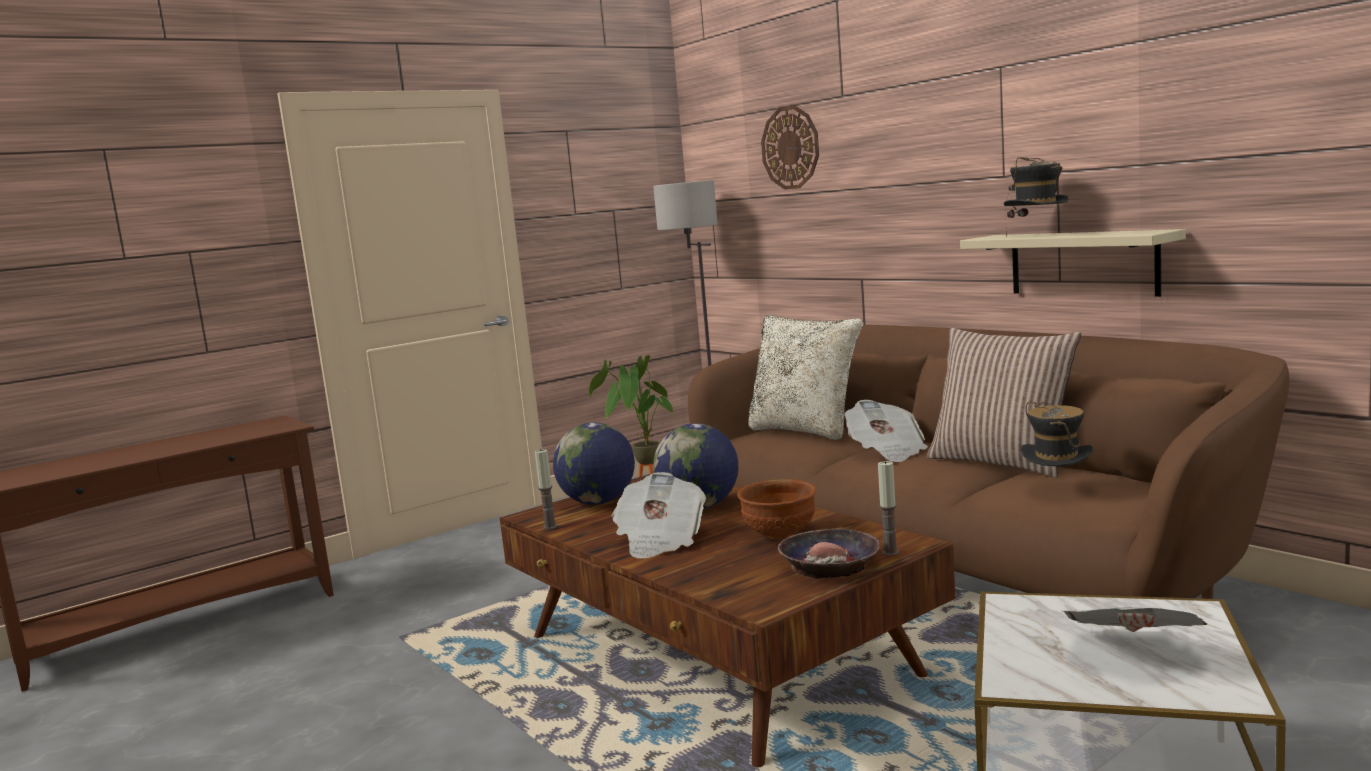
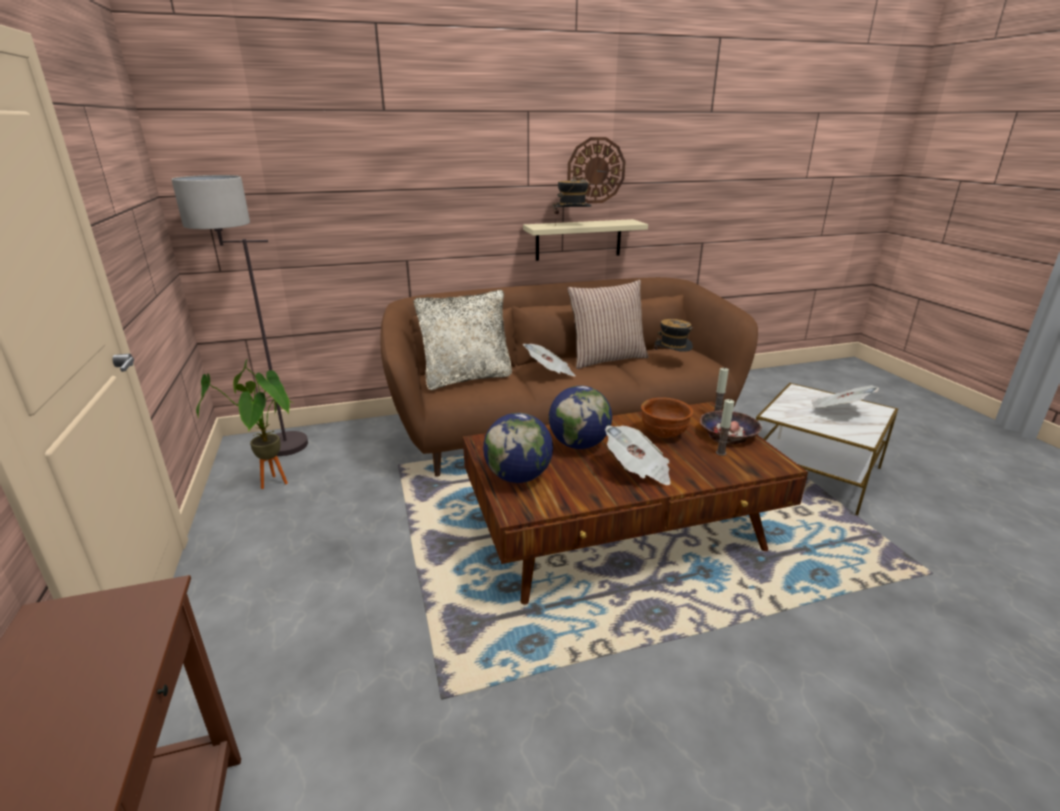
camera: 70 degrees left, 15 degrees up
(550, 527) = (559, 507): candle -> candle (721, 453)
(790, 147) = (324, 149): wall clock -> wall clock (596, 170)

